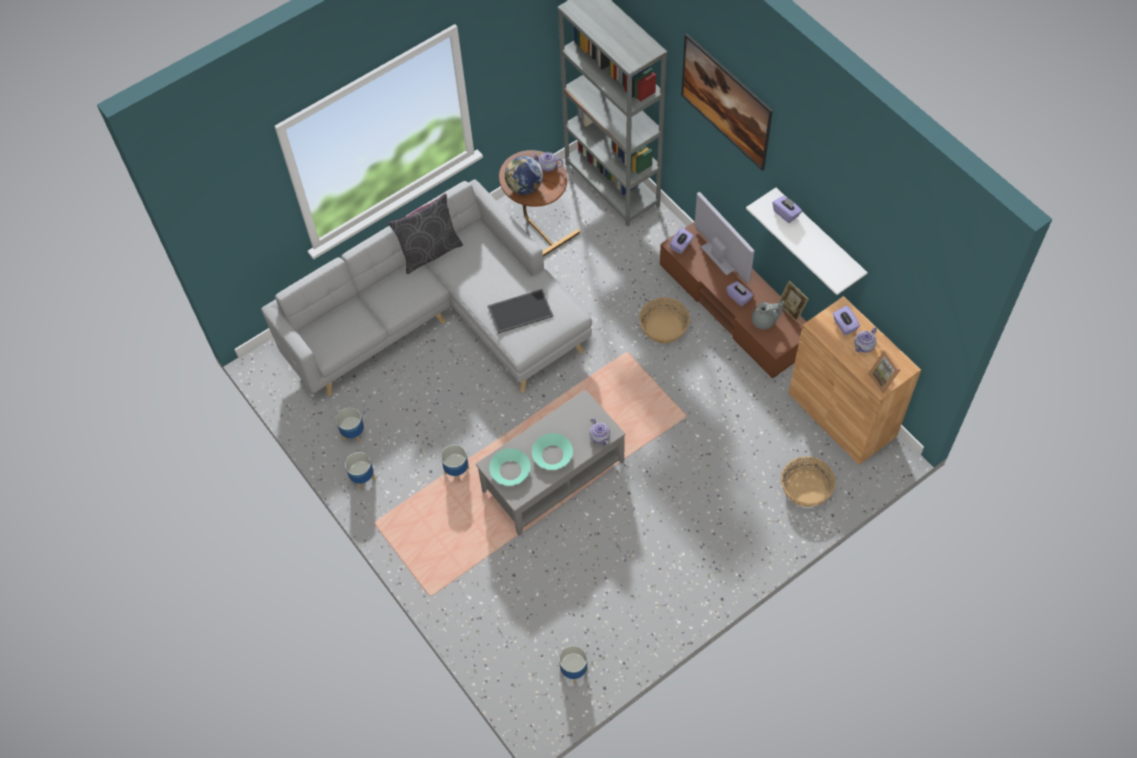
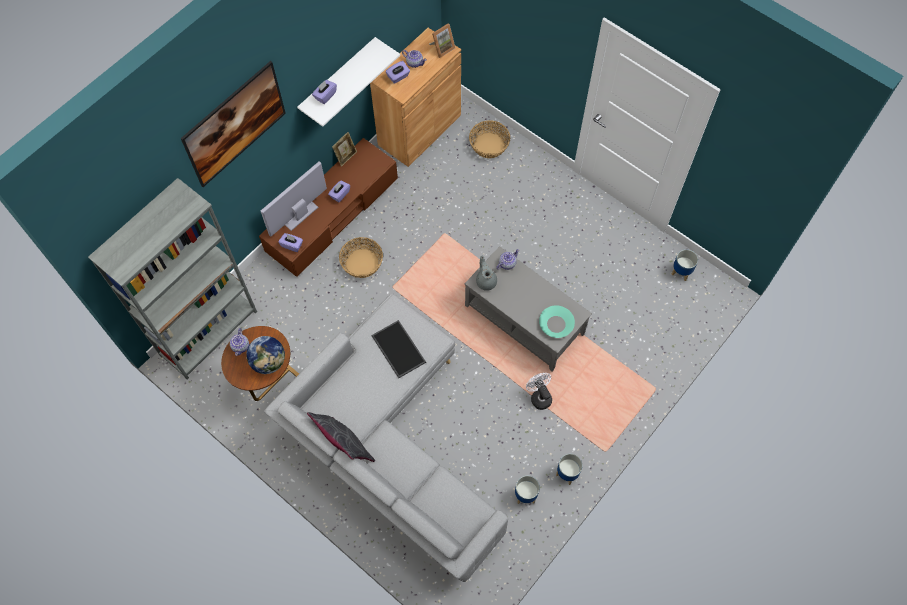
camera: 105 degrees left, 5 degrees up
(456, 471) = (539, 396): planter -> white fan
(552, 454) = (533, 295): turquoise bowl -> none
(764, 321) = (360, 173): grey teapot -> grey teapot (486, 281)

